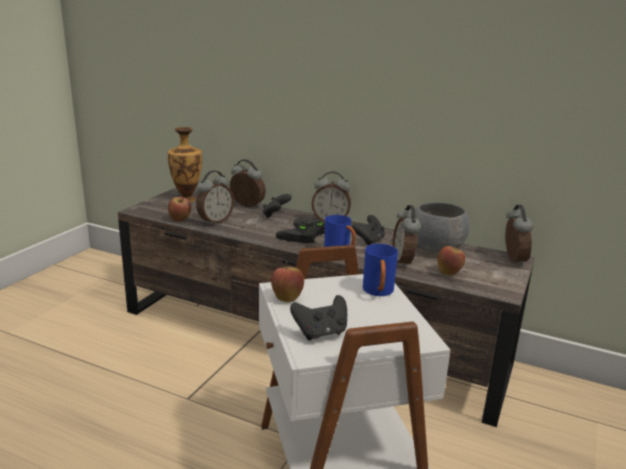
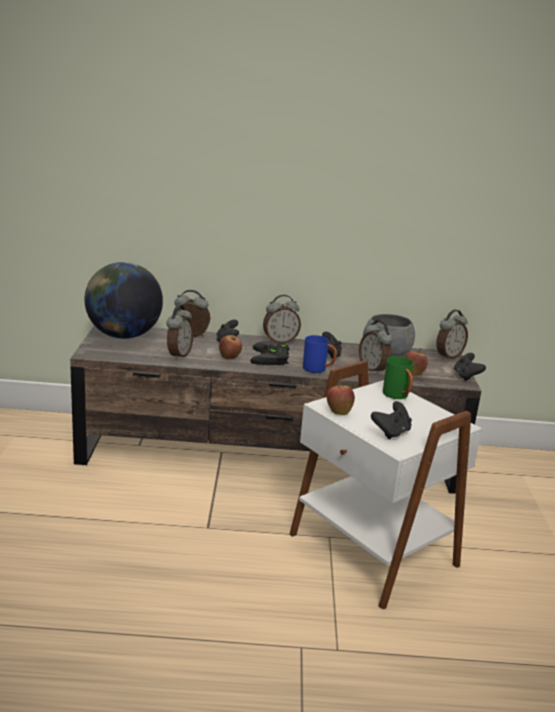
camera: 25 degrees left, 0 degrees up
(180, 220) = (144, 358): apple -> apple (230, 358)
(187, 199) = (123, 335): vase -> globe
(378, 292) = (398, 396): blue mug -> green mug
(512, 260) = (448, 356): alarm clock -> alarm clock turned 75 degrees clockwise
(514, 286) = (466, 377): none -> black game controller

